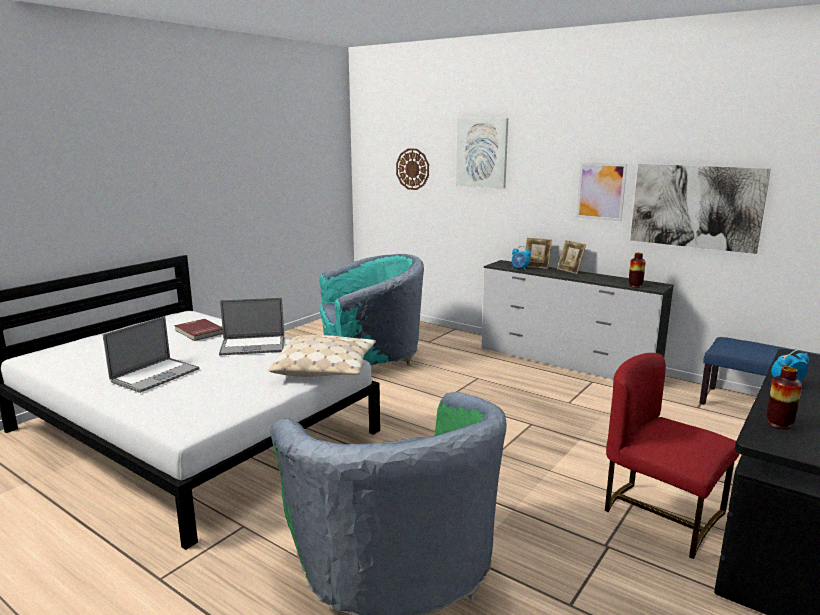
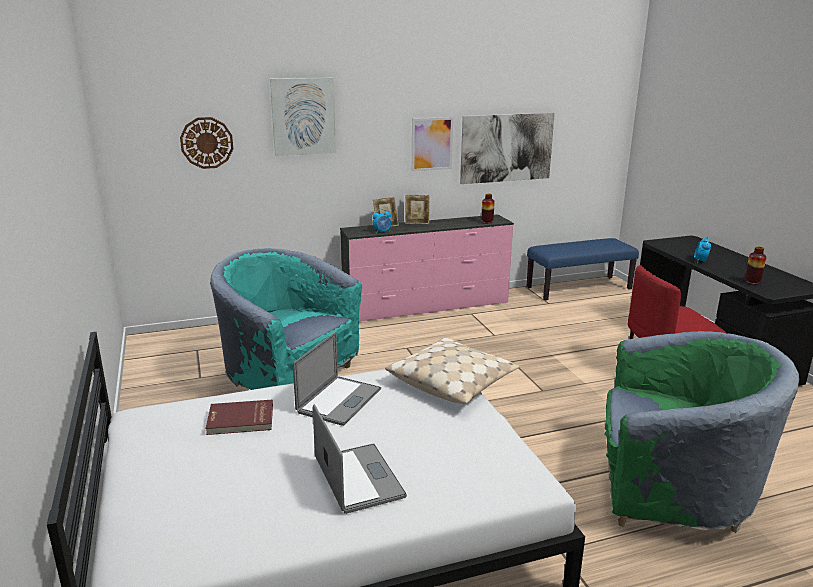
camera: 55 degrees left, 5 degrees up
(369, 358) = (288, 376): turquoise armchair -> turquoise armchair turned 75 degrees counterclockwise
(566, 362) = (427, 307): white dresser -> pink dresser

